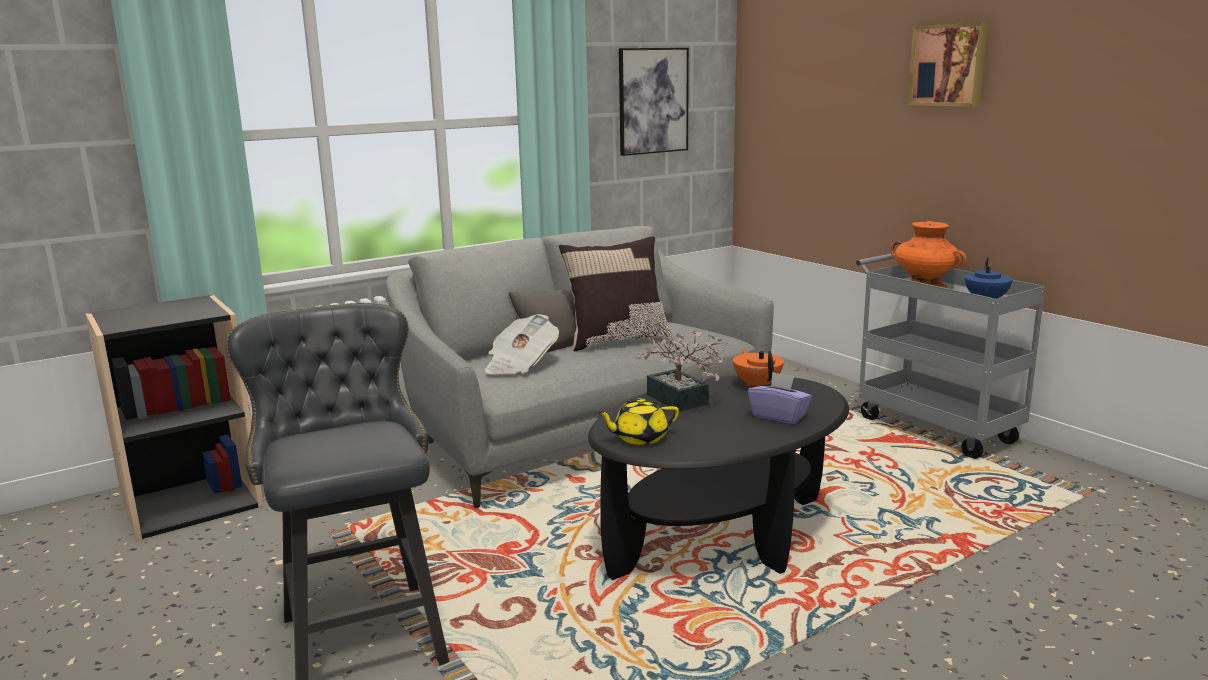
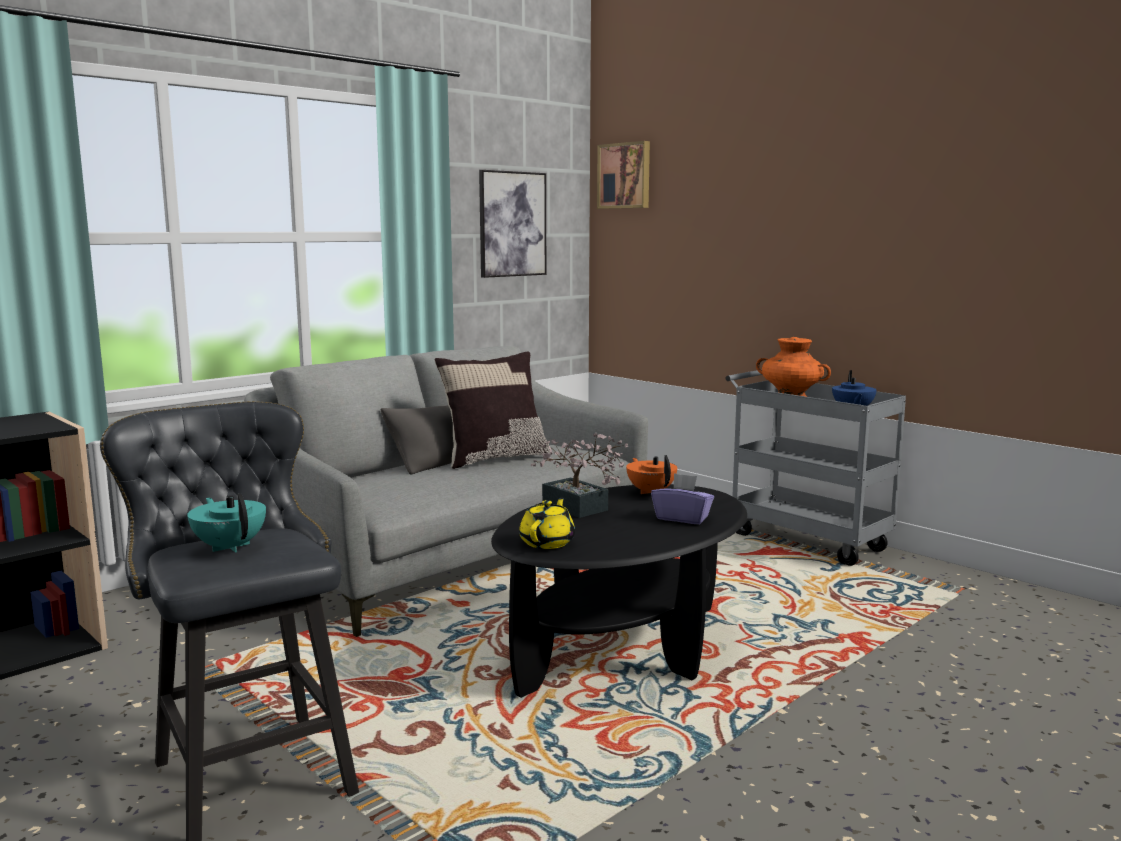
camera: 10 degrees left, 5 degrees down
(335, 440) = (230, 547): none -> turquoise teapot
(520, 365) = (397, 483): newspaper -> none
(639, 438) = (548, 542): yellow teapot -> yellow teapot turned 135 degrees clockwise
(948, 65) = (804, 190): picture -> picture (625, 176)

